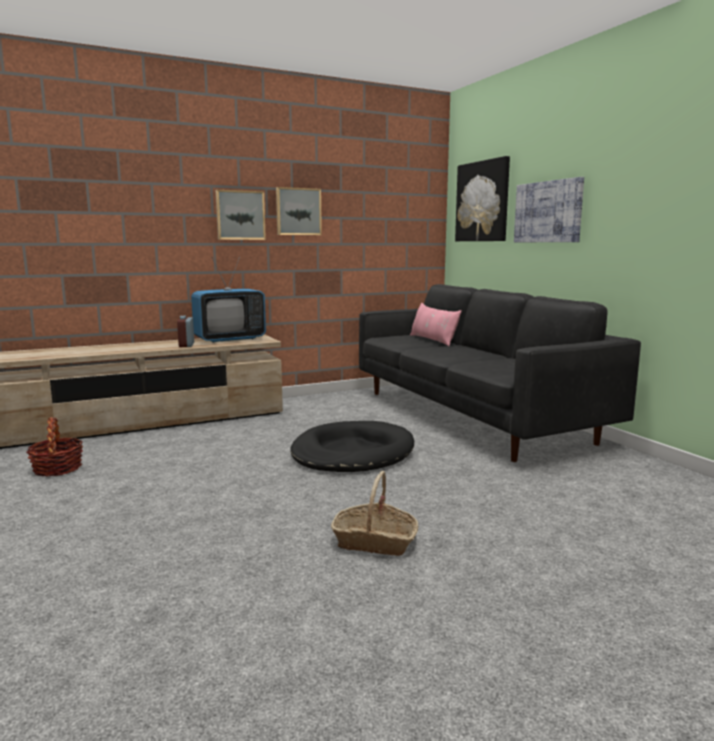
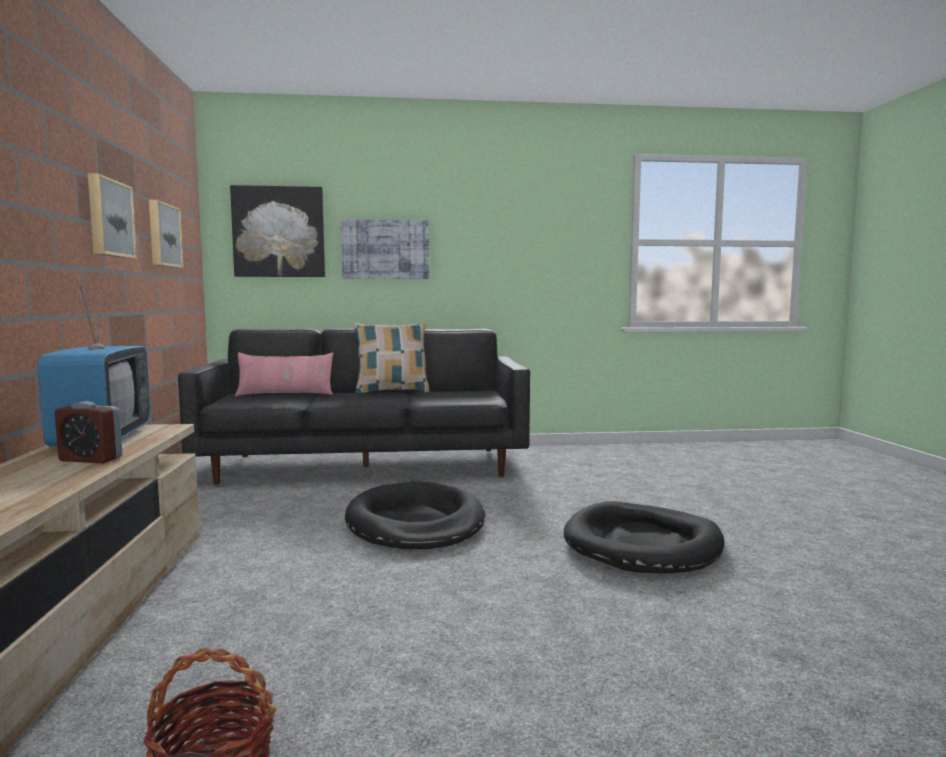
camera: 70 degrees left, 5 degrees down
(240, 215) = (56, 213): picture -> picture (163, 235)
(375, 541) = (643, 544): basket -> black dog bed
(494, 354) = (392, 391): none -> pillow

